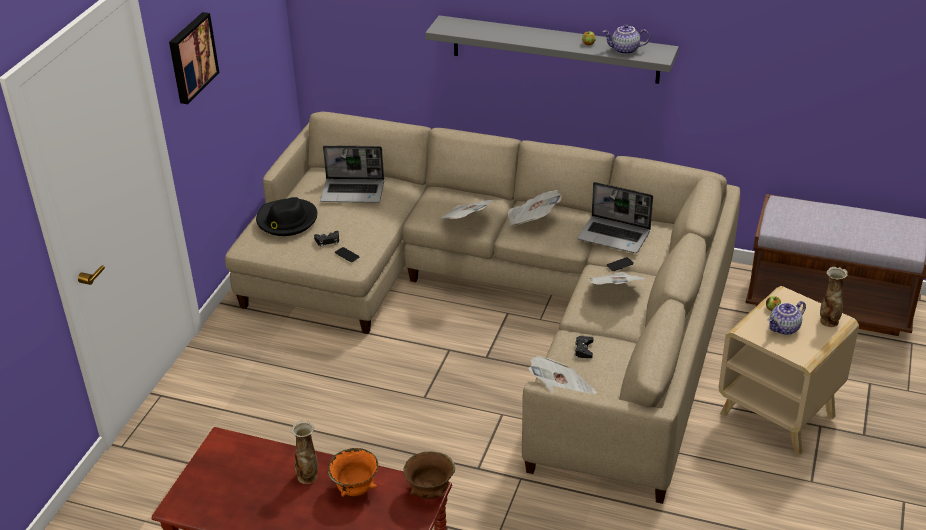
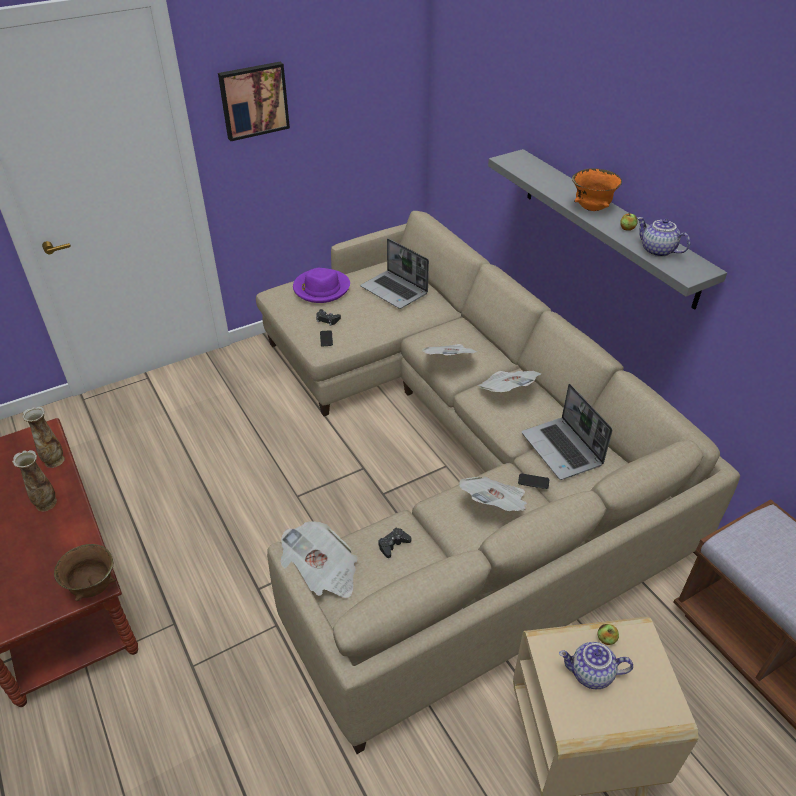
camera: 40 degrees right, 5 degrees up
(286, 220) = (321, 288): black hat -> purple hat
(355, 489) = (55, 540): orange bowl -> orange bowl (591, 208)
(828, 321) = (657, 705): vase -> vase (54, 460)

